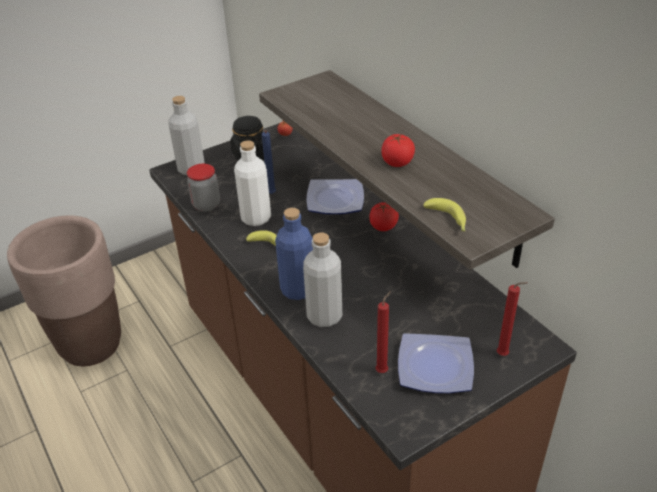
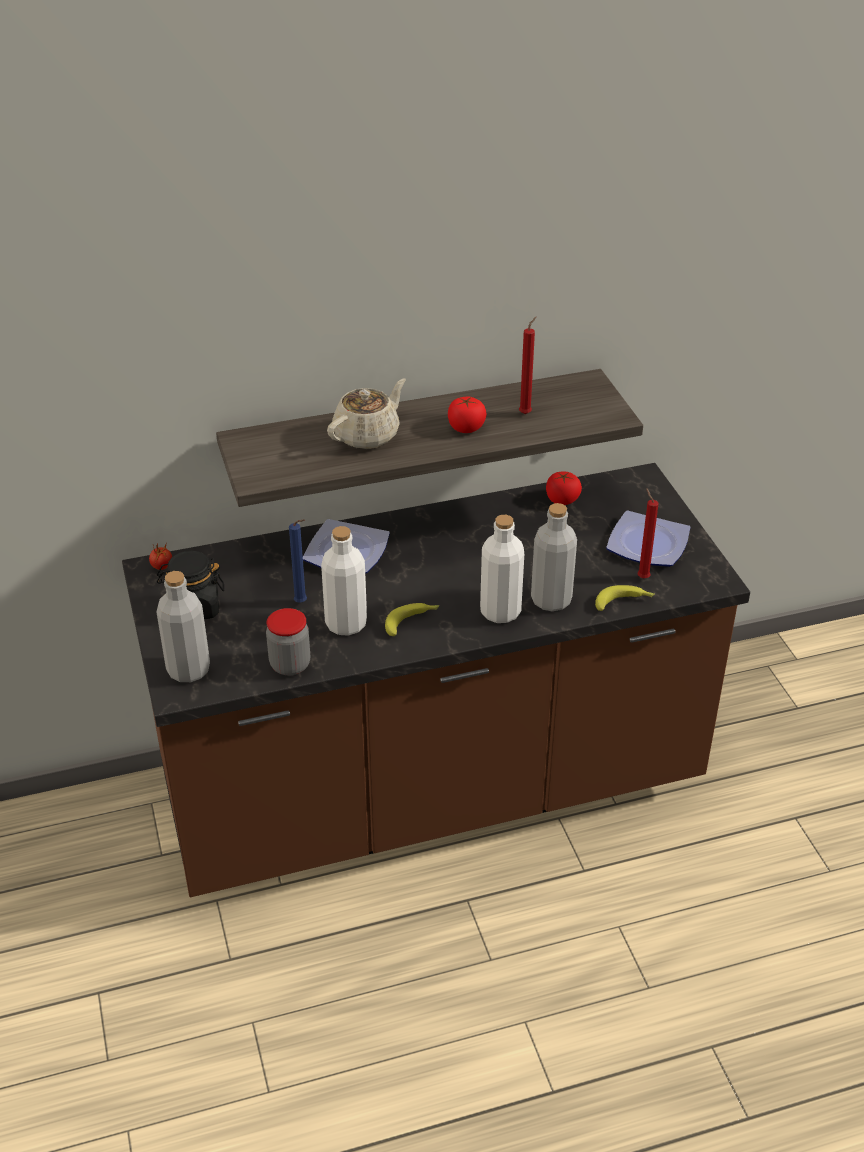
camera: 75 degrees left, 0 degrees up
(90, 345) = (169, 1072): brown planter -> none
(297, 290) = (500, 612): blue bottle -> white bottle
(359, 122) = (367, 435): none -> beige teapot
(383, 226) = (420, 527): tomato -> tomato (562, 500)
(448, 220) = (581, 422): banana -> banana (624, 602)
(504, 355) = (646, 501): red candle -> red candle (526, 413)

